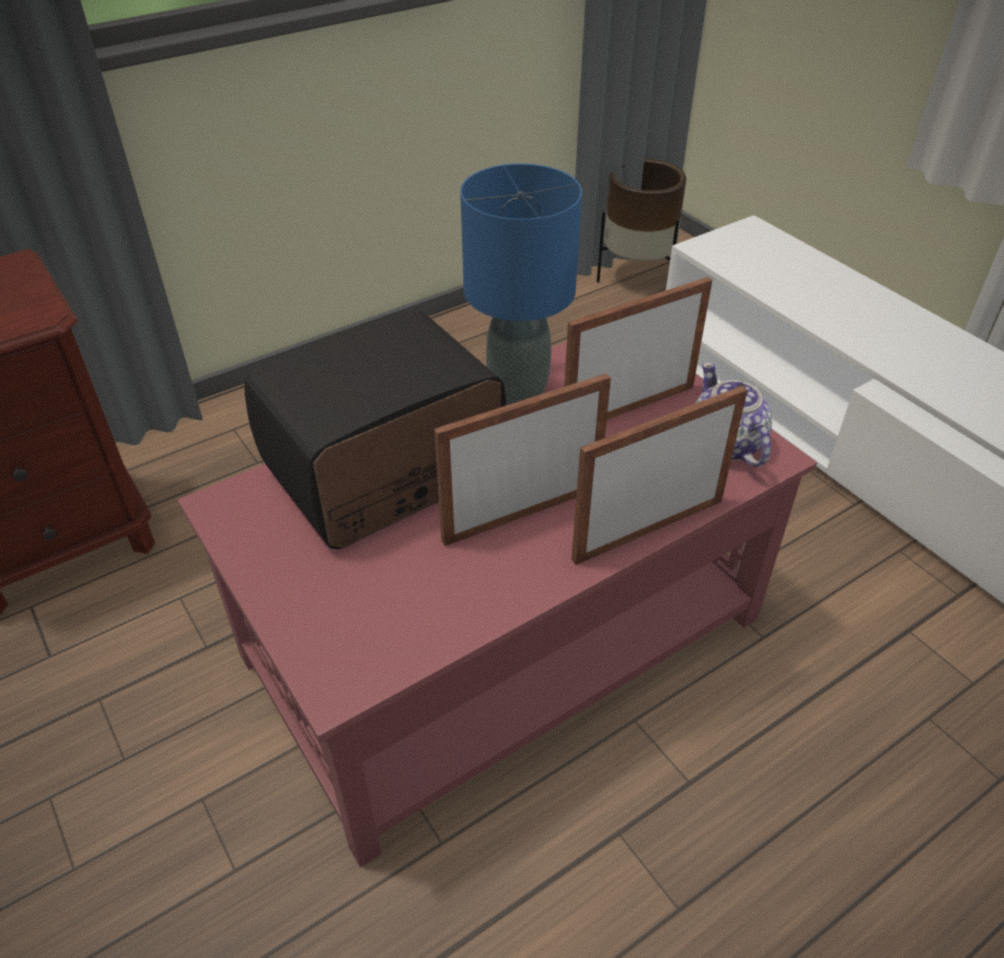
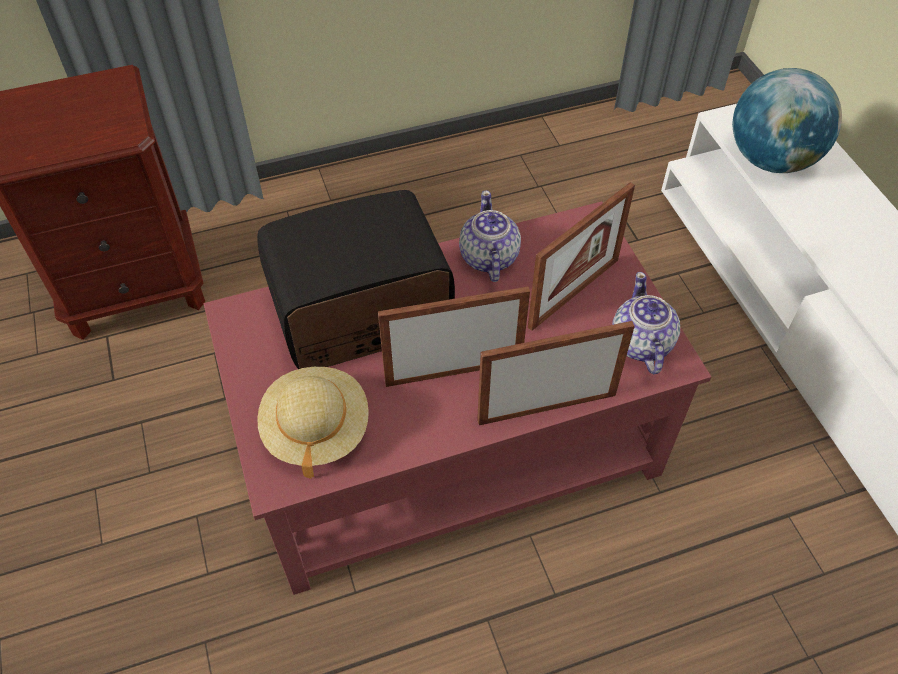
camera: 15 degrees right, 10 degrees up
(370, 612) = (316, 429): none -> beige hat
(517, 392) = (488, 258): blue table lamp -> teapot
(629, 409) = (574, 293): picture frame -> picture frame turned 150 degrees clockwise
(635, 276) = (678, 119): brown planter -> none
(763, 274) = (771, 160): none -> globe

